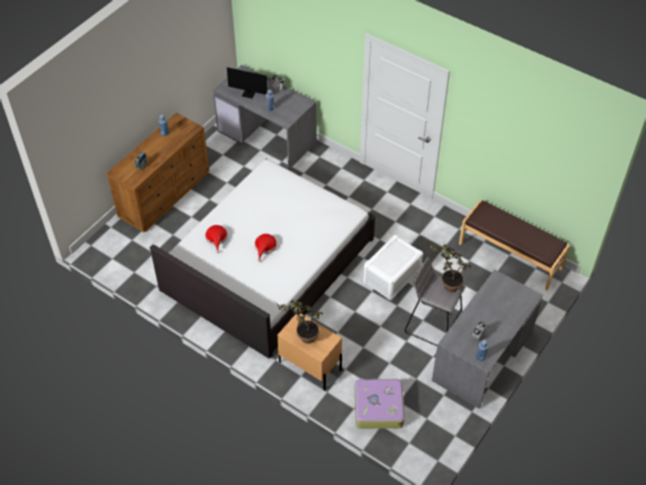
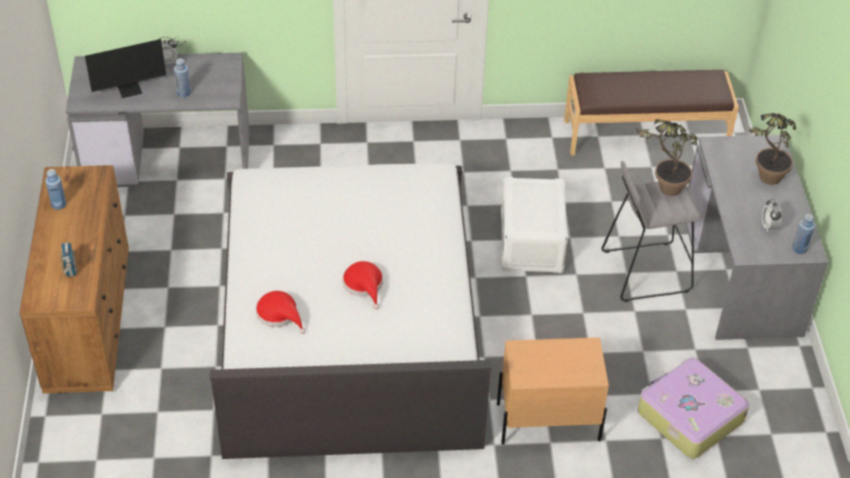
camera: 40 degrees left, 5 degrees down
(302, 337) = (549, 369): potted plant -> potted plant (763, 180)

